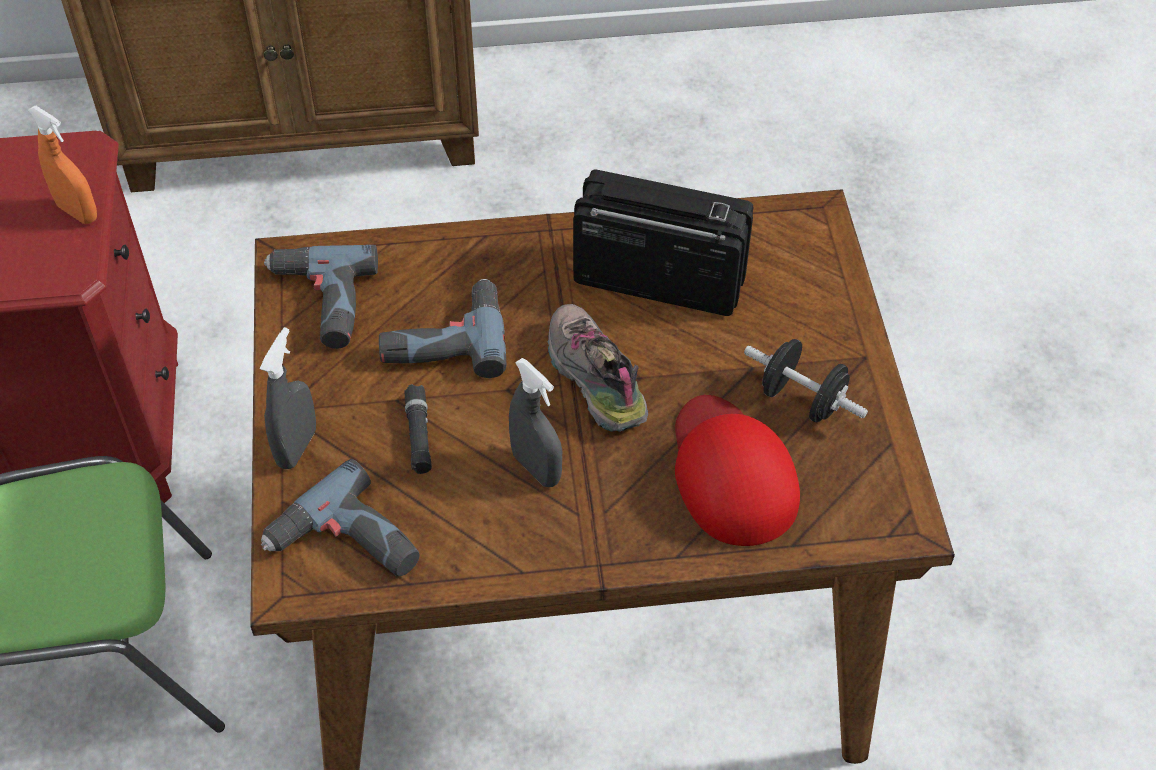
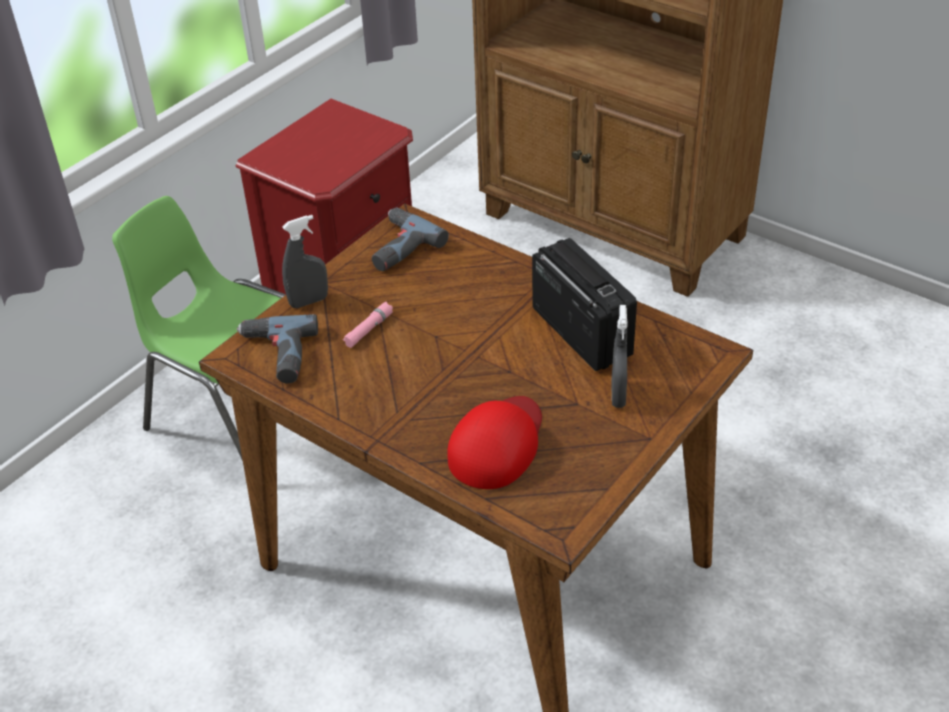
camera: 45 degrees right, 10 degrees down
(77, 212) = (355, 158): orange spray bottle -> none
(418, 434) = (368, 329): black flashlight -> pink flashlight
(443, 337) = (435, 294): power drill -> none
(536, 468) = (403, 379): grey spray bottle -> grey spray bottle (618, 395)
(592, 378) = (484, 356): shoe -> none
(802, 400) = (584, 435): black dumbbell -> none

